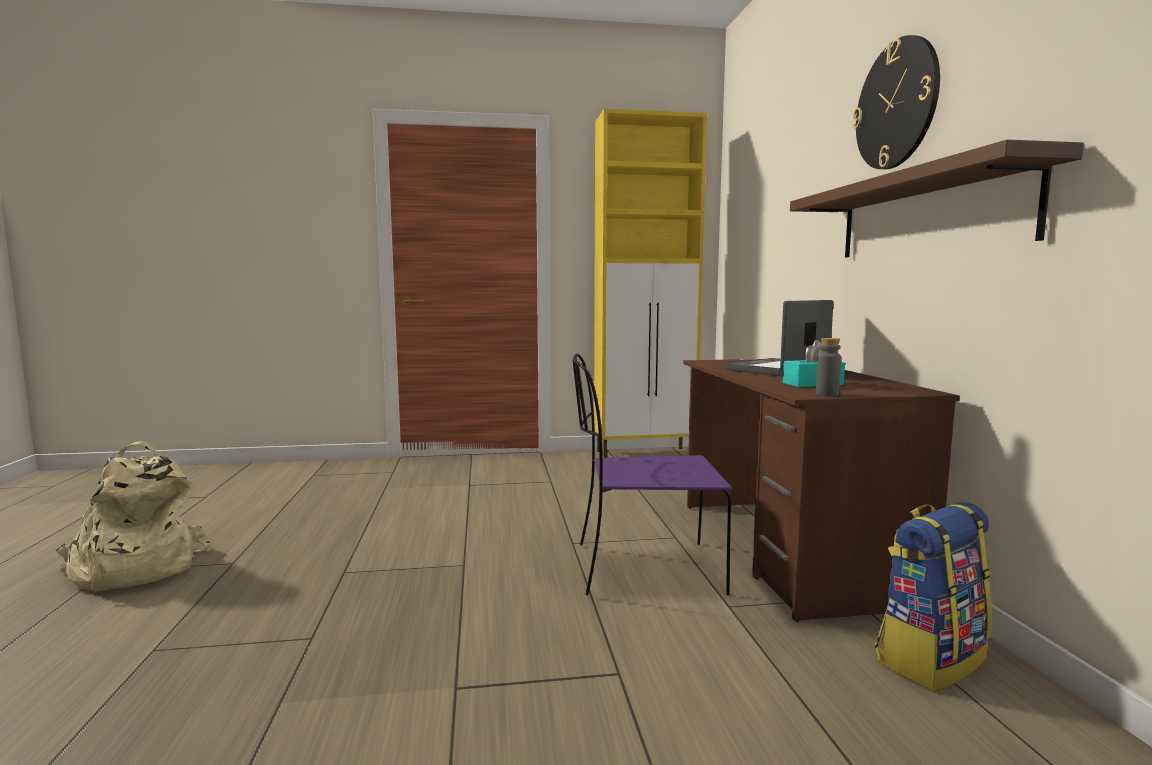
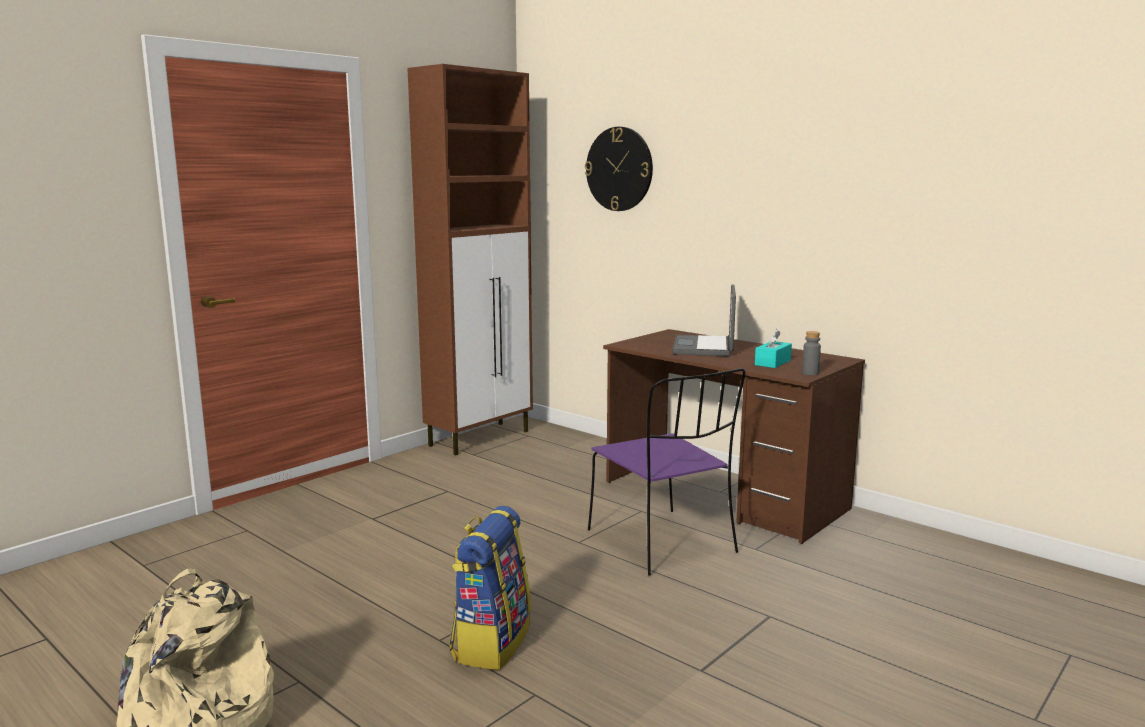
camera: 40 degrees left, 5 degrees up
(643, 568) = (663, 543): purple chair -> purple chair turned 75 degrees counterclockwise
(645, 454) = (481, 438): yellow cabinet -> brown cabinet
(896, 105) = (786, 133): wall clock -> wall clock (619, 169)
(927, 215) = (822, 226): brown shelf -> none
(929, 658) = (885, 539): backpack -> backpack (490, 642)

